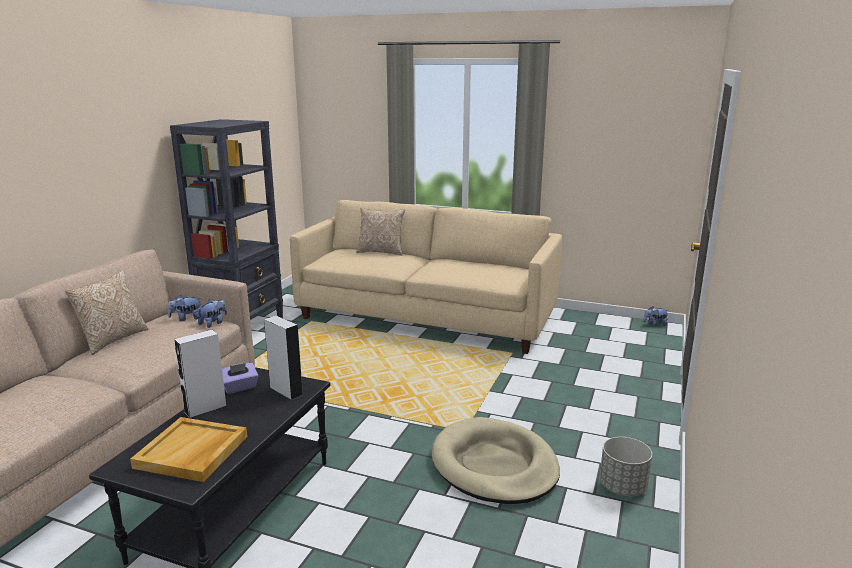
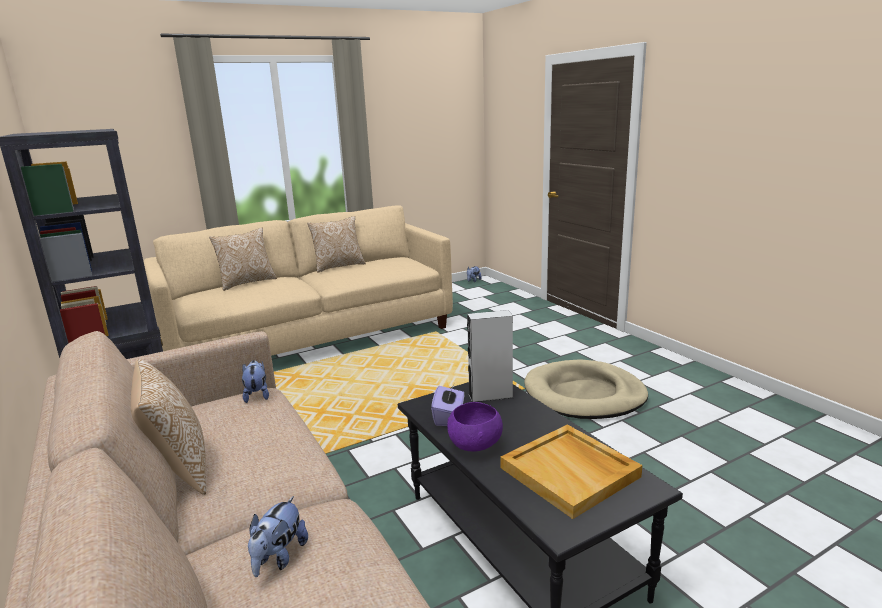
camera: 50 degrees left, 0 degrees up
(186, 319) = (209, 407): plush toy -> plush toy (279, 558)
(205, 409) = (475, 446): white speaker -> purple bowl
(461, 260) = (338, 266): none -> pillow
(623, 487) = (654, 365): grey planter -> none

